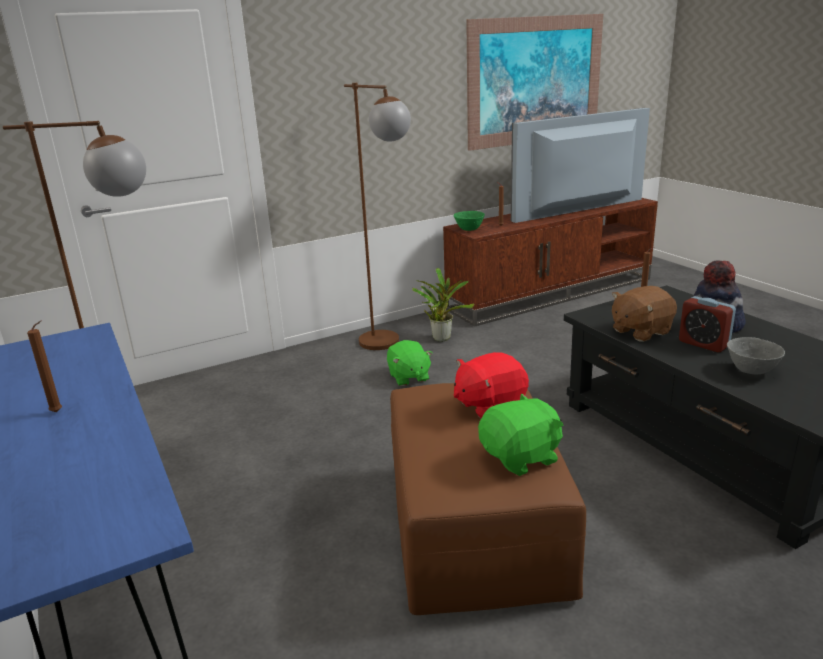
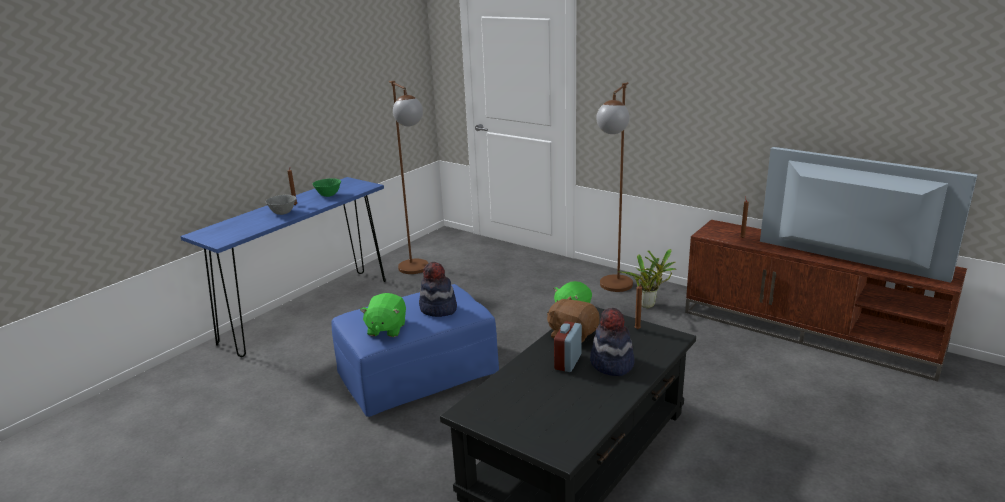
camera: 65 degrees right, 0 degrees up
(469, 230) = (712, 229): green bowl -> green bowl (328, 195)
(475, 526) = (418, 373): brown ottoman -> blue ottoman
(489, 405) = (438, 309): red plush toy -> hat
(521, 457) = (386, 329): green plush toy -> green plush toy turned 60 degrees clockwise
(535, 80) = (843, 110): picture -> none
(751, 371) = (530, 384): grey bowl -> grey bowl (283, 213)

